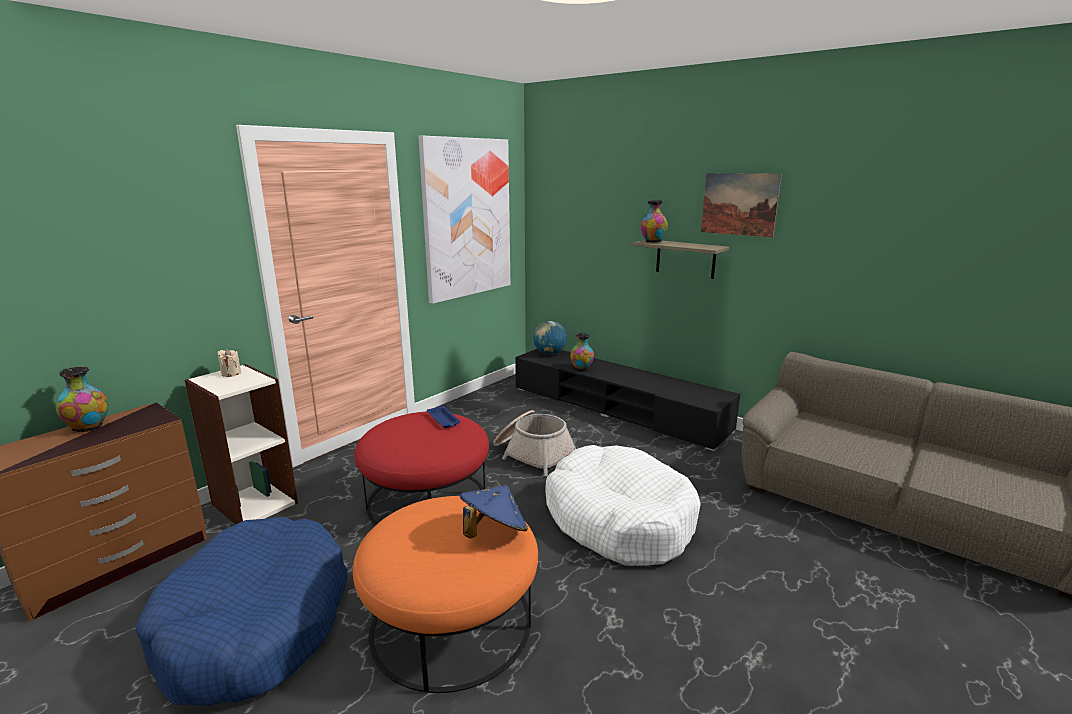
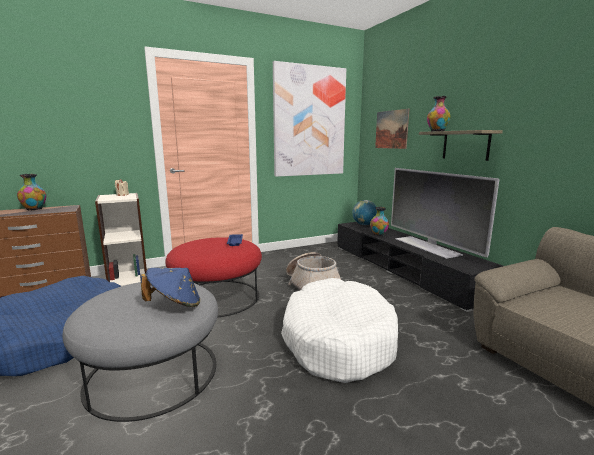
camera: 25 degrees right, 5 degrees down
(451, 622) = (153, 373): orange ottoman -> grey ottoman
(648, 379) = (427, 246): none -> television
(739, 204) = (513, 90): picture -> picture (391, 129)

